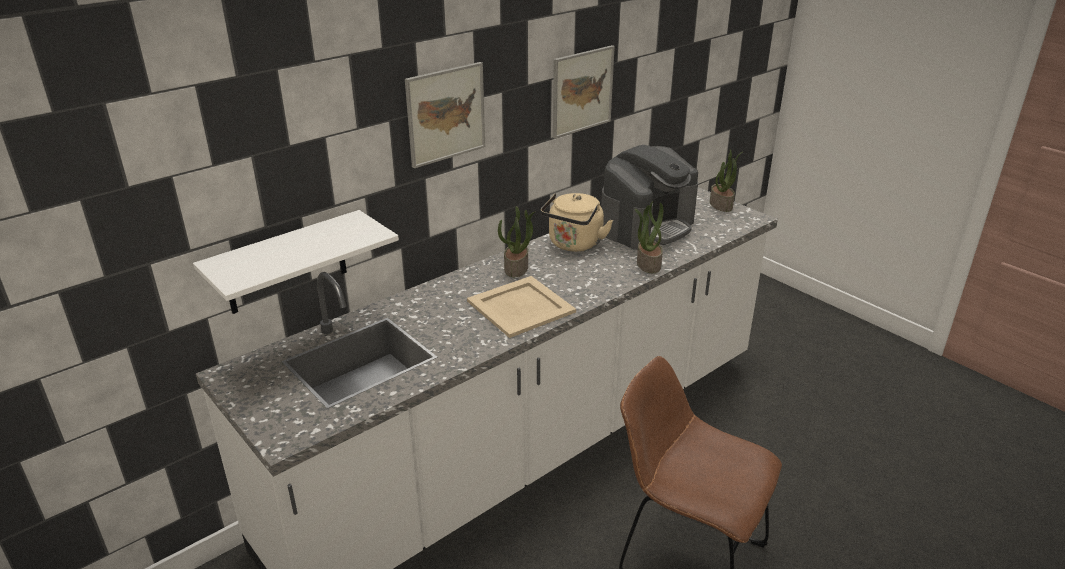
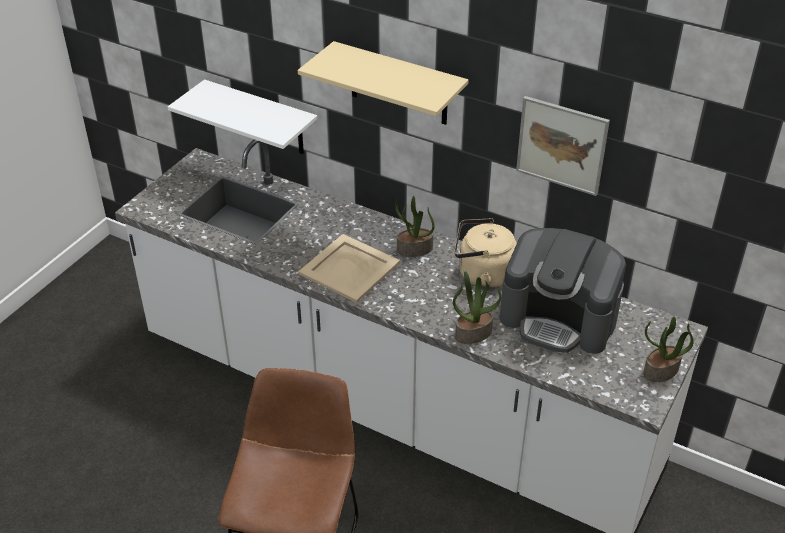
camera: 70 degrees right, 10 degrees up
(446, 114) = (399, 84): picture -> beige shelf

